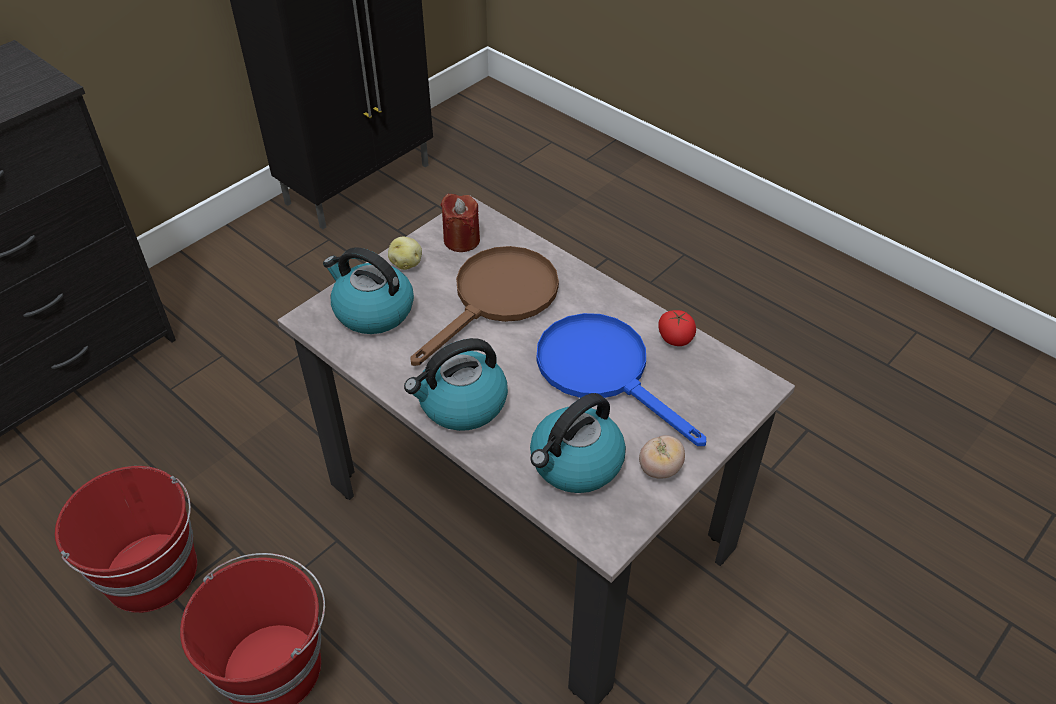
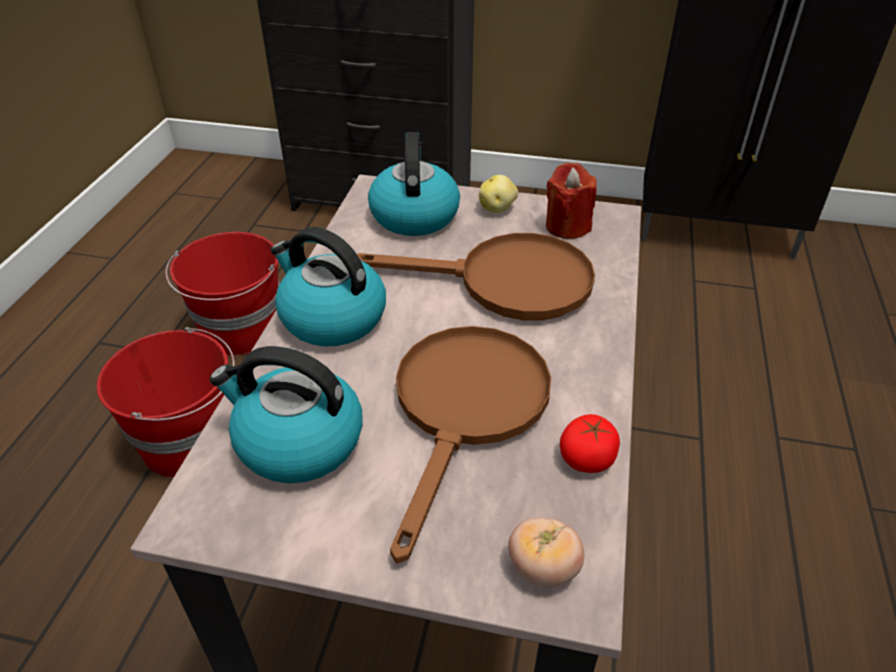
camera: 60 degrees right, 5 degrees down
(604, 371) = (466, 409): blue frying pan -> brown frying pan
(659, 469) = (335, 530): tomato -> tomato (543, 568)

